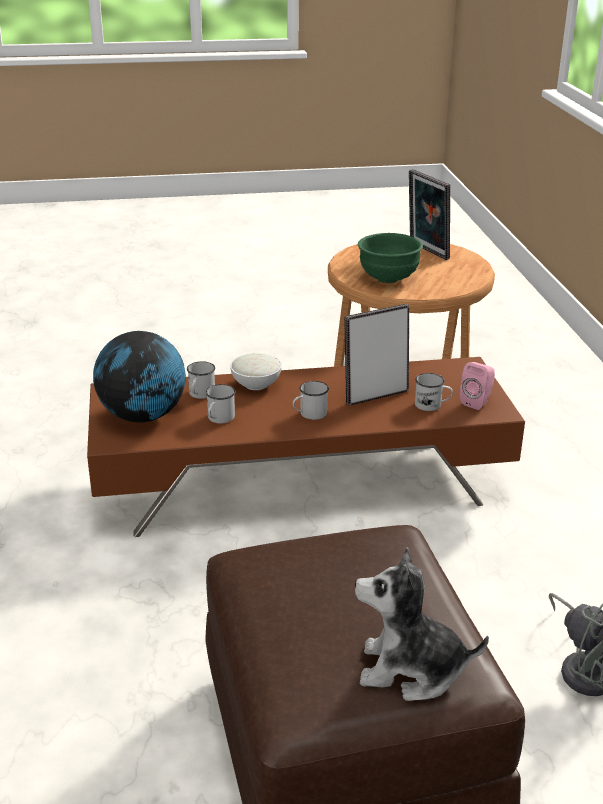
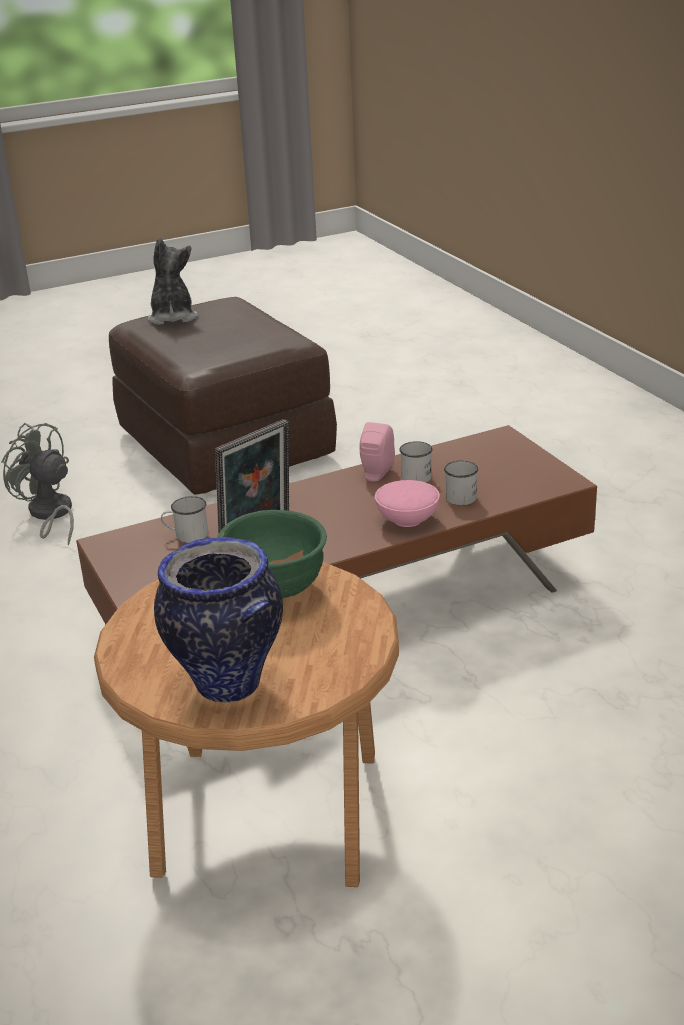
camera: 165 degrees right, 0 degrees up
(143, 416) = (496, 463): globe -> none
(256, 384) = (407, 520): white bowl -> pink bowl
(309, 414) = (323, 498): white mug -> none
(411, 670) = (172, 317): plush toy -> plush toy turned 90 degrees counterclockwise
(426, 251) = (226, 684): picture frame -> vase
(477, 402) = (132, 550): pink speaker -> pink speaker (375, 474)

